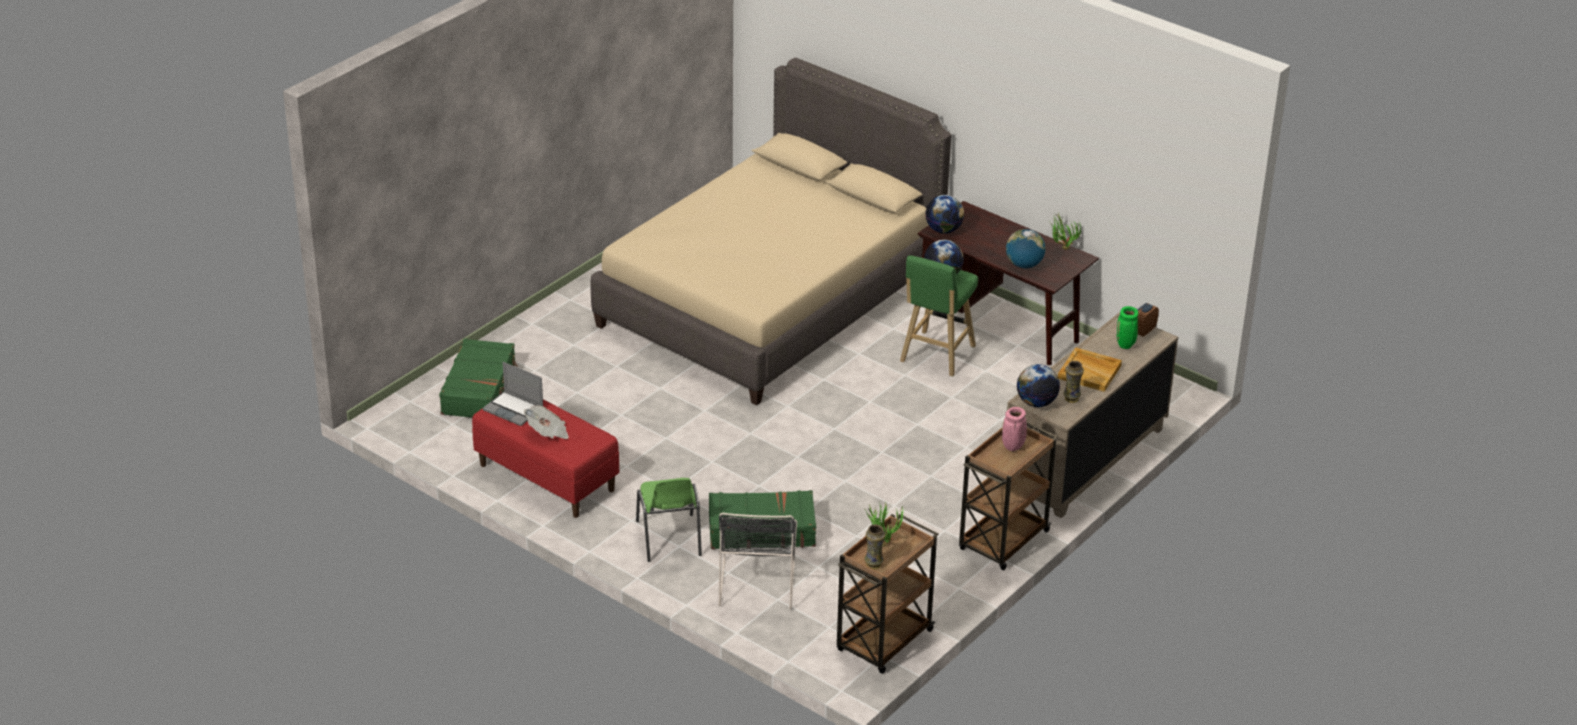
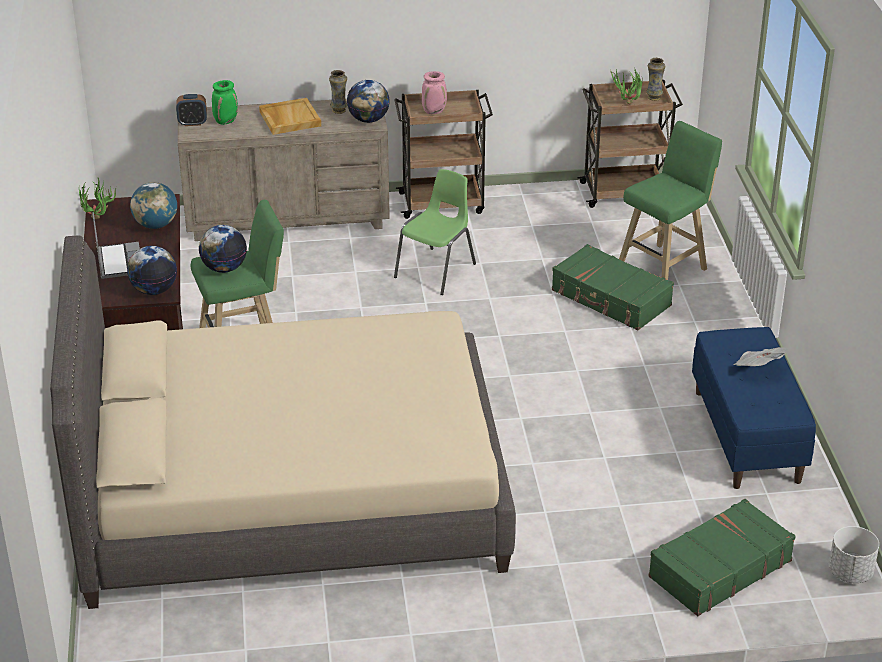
camera: 135 degrees left, 0 degrees up
(399, 427) = (850, 573): none -> white planter
(514, 409) = (767, 406): laptop -> laptop (118, 261)
(546, 477) = (747, 436): red bench -> blue bench
(669, 539) = (696, 330): green chair -> green chair (437, 270)
(757, 582) = (664, 268): black chair -> green stool

